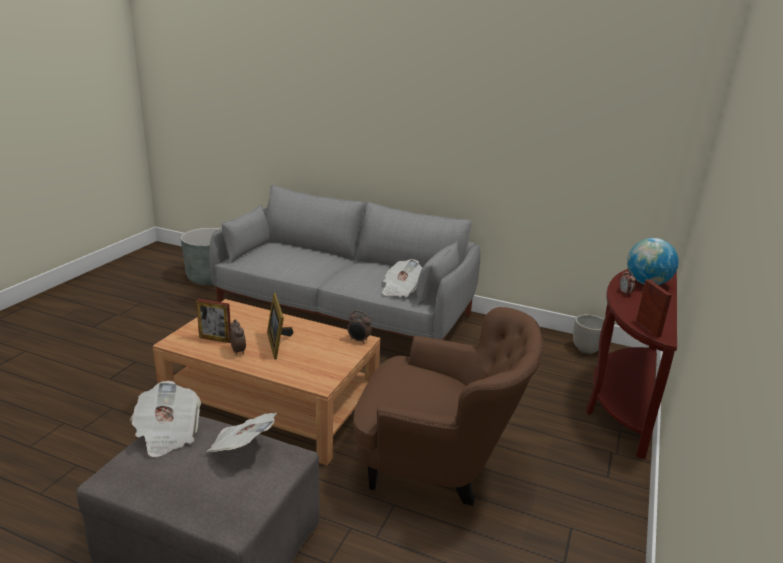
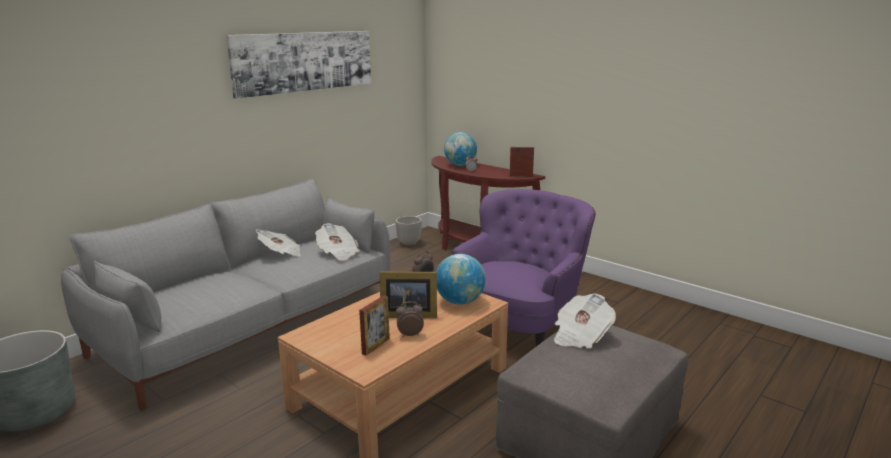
camera: 70 degrees left, 5 degrees down
(167, 433) = (555, 369): newspaper -> newspaper (281, 253)
(316, 367) = (460, 301): none -> globe
(438, 463) = (518, 321): brown armchair -> purple armchair
(504, 98) = (305, 61): none -> picture

